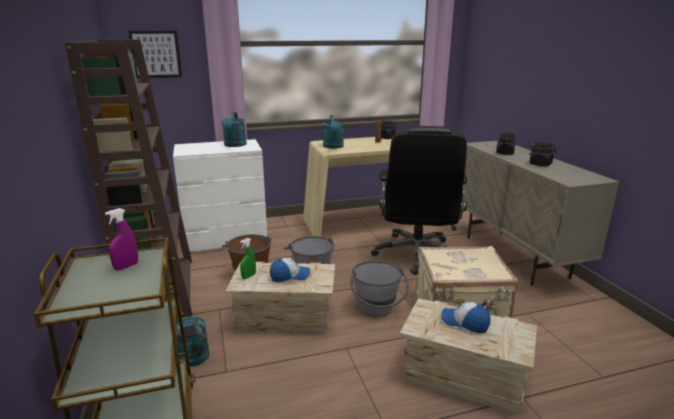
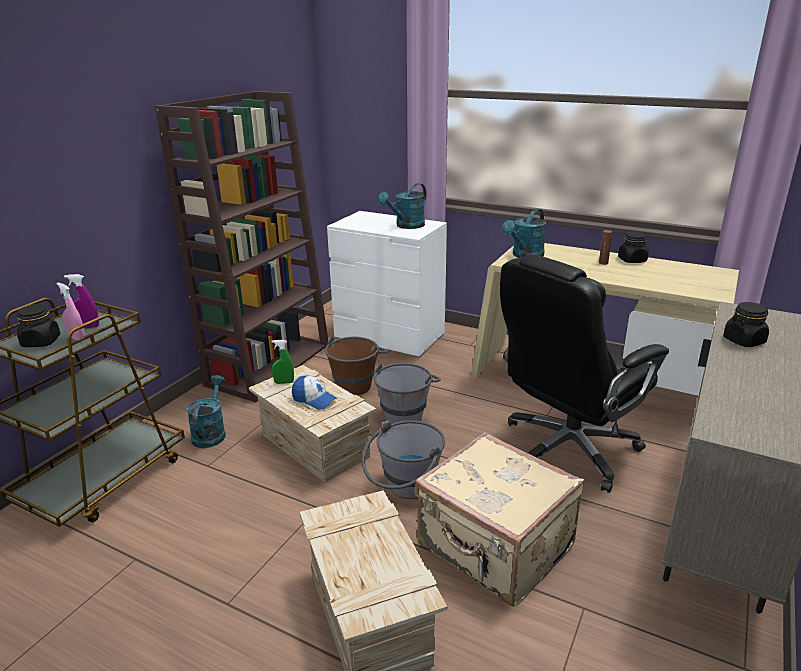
camera: 45 degrees right, 5 degrees up
(139, 276) = (77, 338): none -> pink spray bottle
(156, 54) = (362, 102): picture -> none
(465, 322) = (372, 545): cap -> none
(540, 164) = (754, 382): black jar -> black jar (41, 342)

